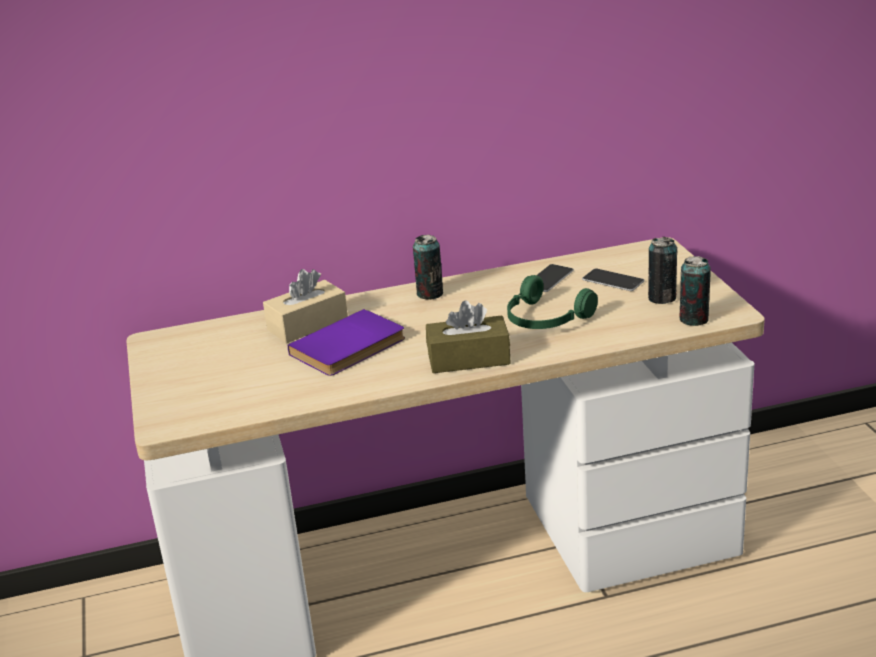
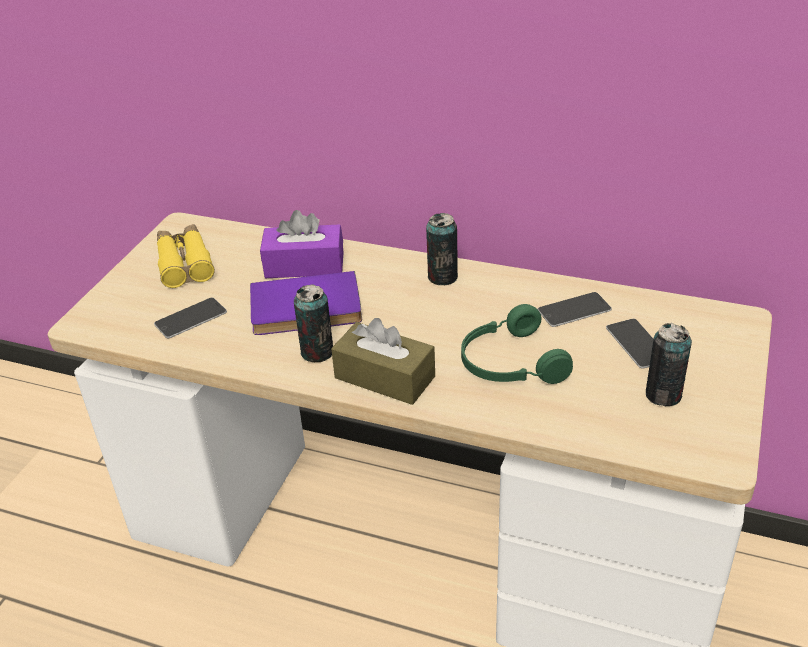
camera: 35 degrees right, 10 degrees up
(196, 359) = (184, 263): none -> yellow binoculars
(259, 387) = (190, 318): none -> phone
(307, 325) = (304, 265): beige tissue box -> purple tissue box
(693, 319) = (665, 444): can -> can (317, 352)

